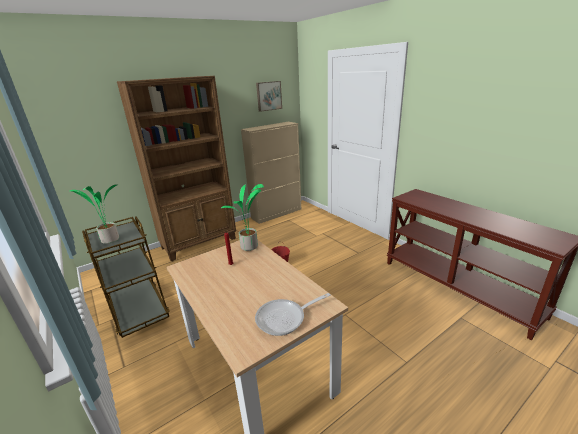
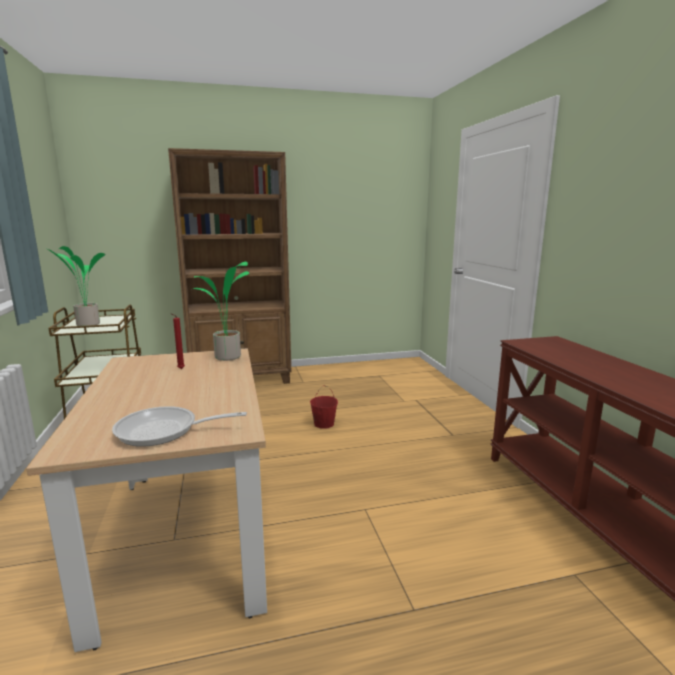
camera: 20 degrees right, 10 degrees down
(268, 96) = (377, 195): picture -> none
(277, 213) = (368, 365): beige cabinet -> none

